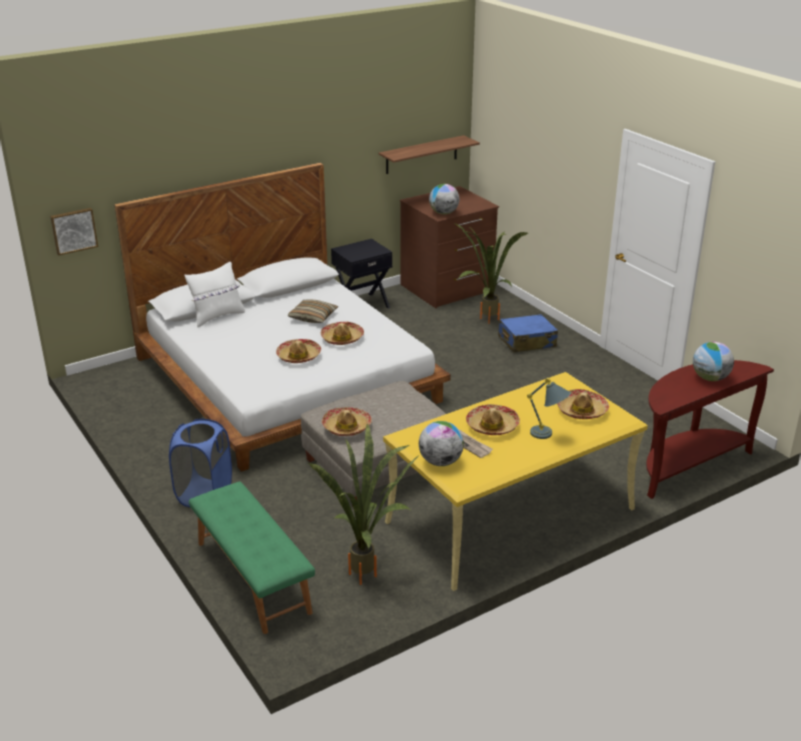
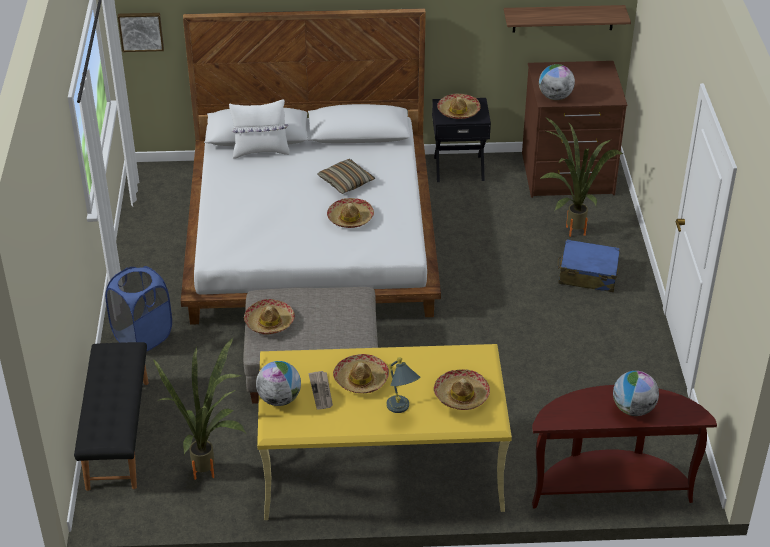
camera: 30 degrees right, 10 degrees up
(252, 577) = (117, 434): green bench -> black bench
(299, 356) = (292, 226): hat -> hat (458, 111)

